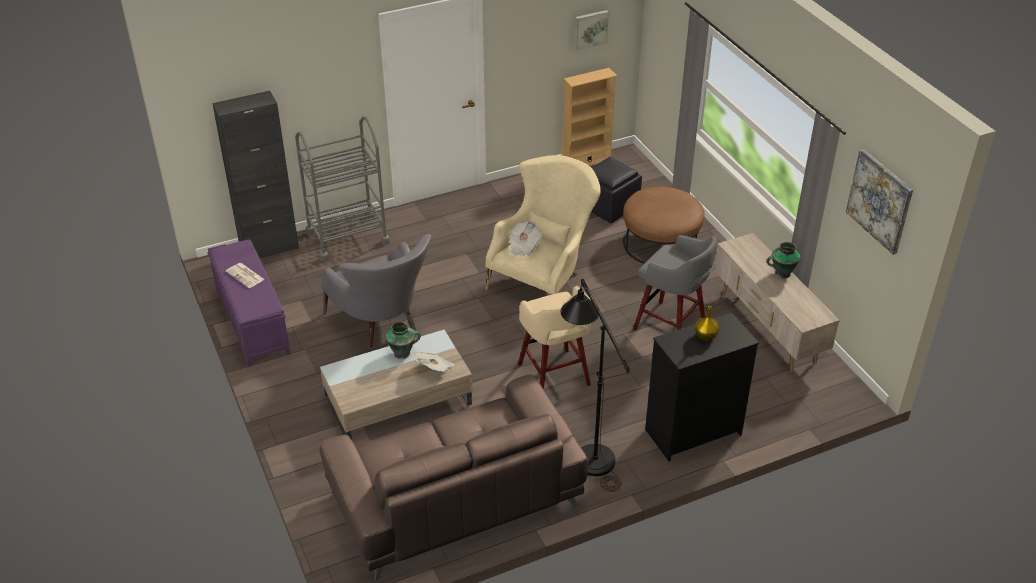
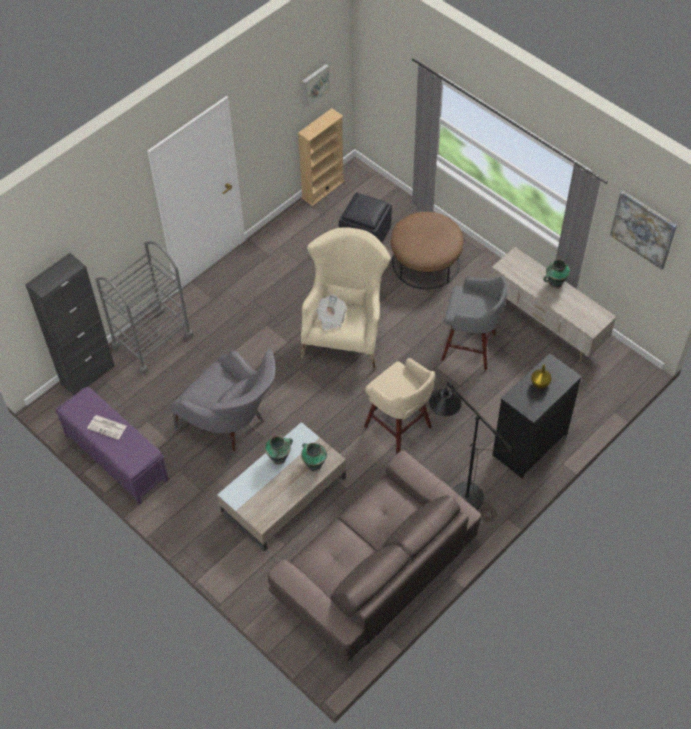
camera: 20 degrees left, 15 degrees up
(435, 369) = (314, 464): newspaper -> vase

